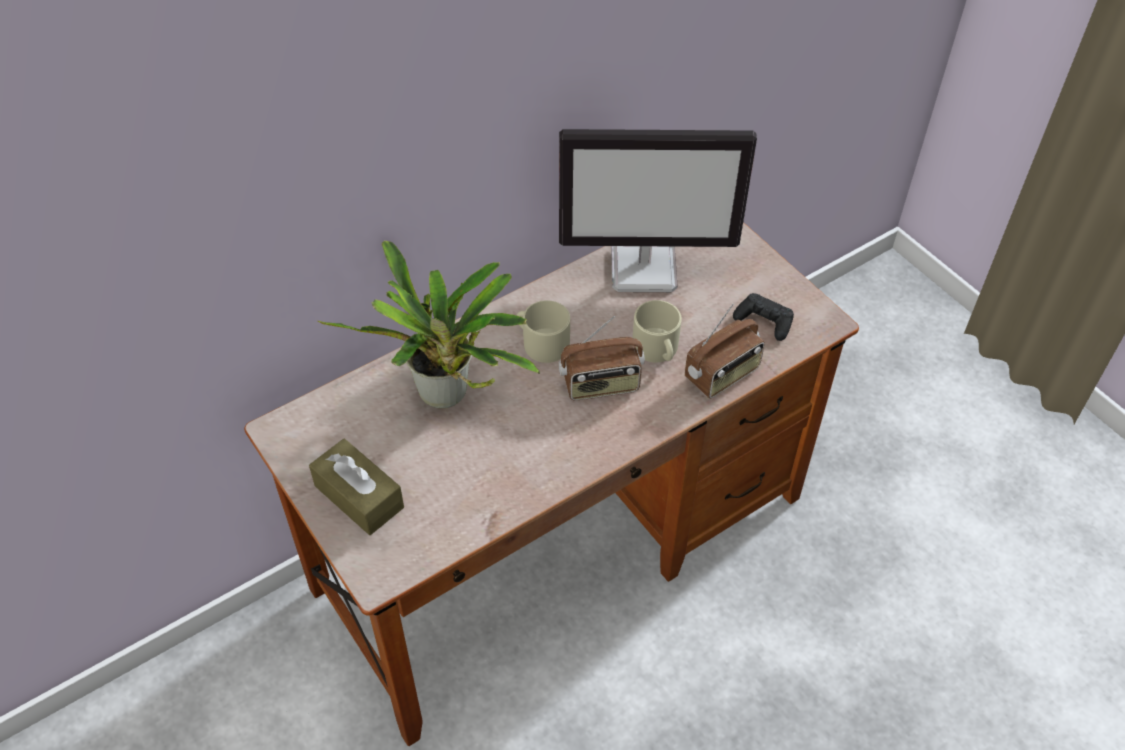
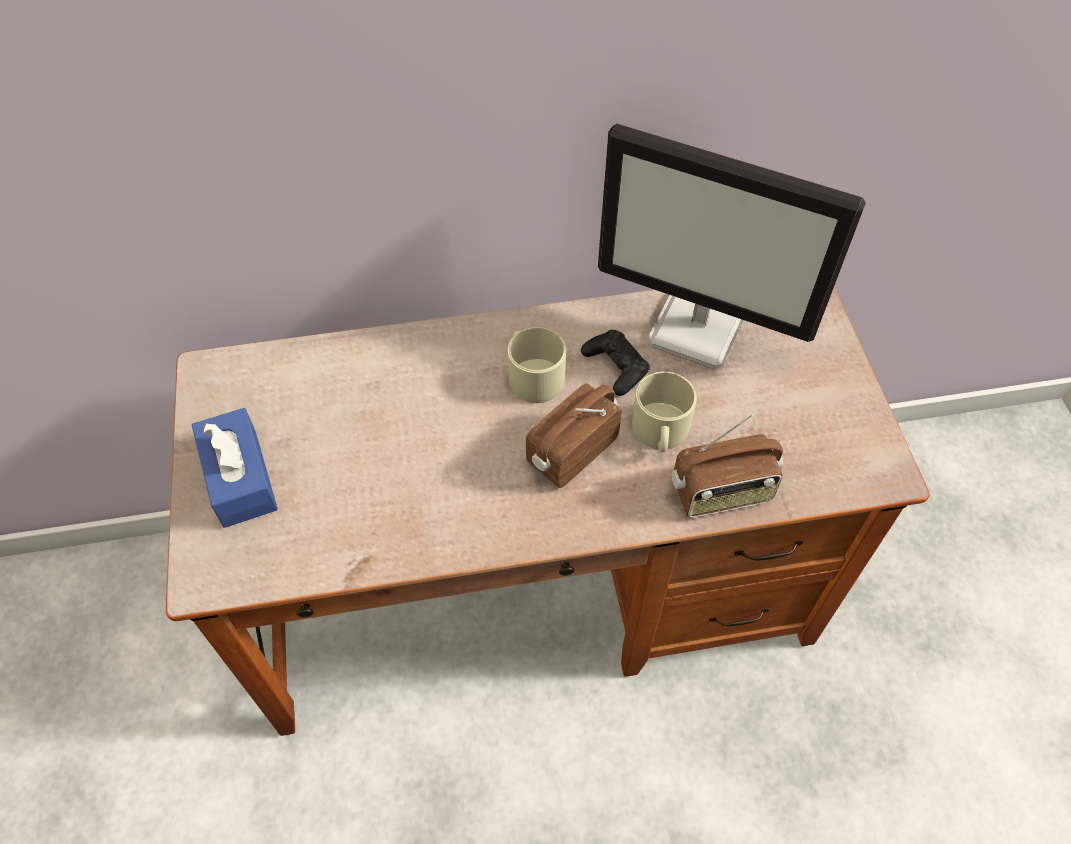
camera: 25 degrees right, 5 degrees up
(359, 496) = (240, 478): brown tissue box -> blue tissue box
(447, 398) = (395, 402): potted plant -> none
(601, 385) = (571, 451): radio -> radio turned 120 degrees clockwise
(764, 321) = (809, 444): black game controller -> black game controller (616, 367)

